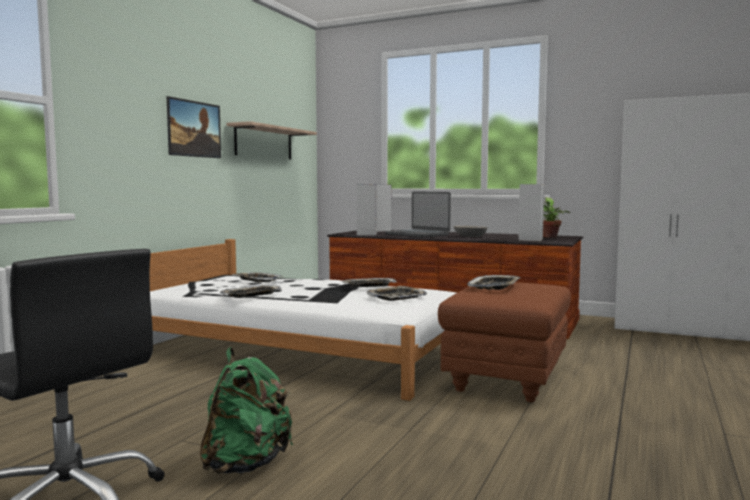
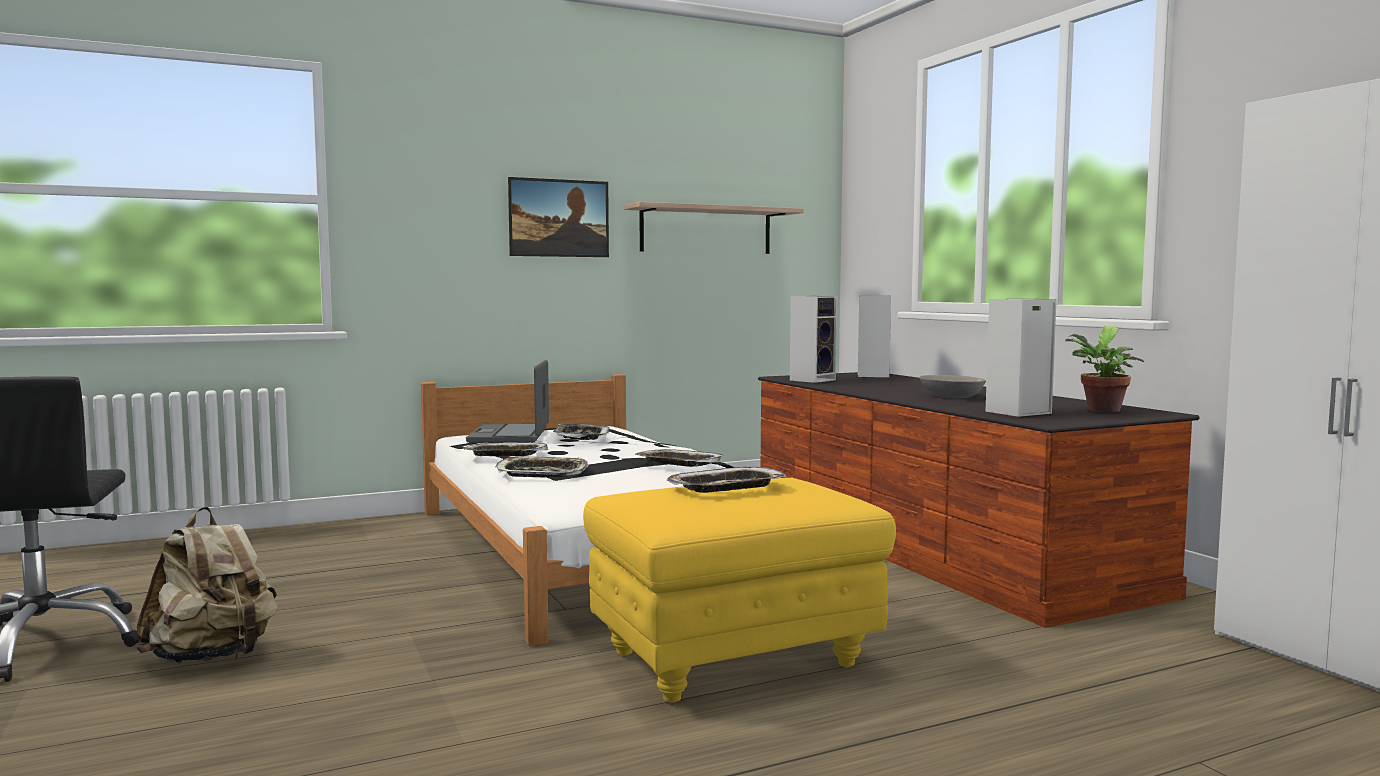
camera: 40 degrees right, 0 degrees up
(246, 464) = (213, 657): green backpack -> beige backpack
(396, 297) = (653, 486): tray -> tray (542, 474)
(417, 234) = (884, 387): laptop -> laptop (510, 435)
(506, 379) = (734, 658): brown ottoman -> yellow ottoman

